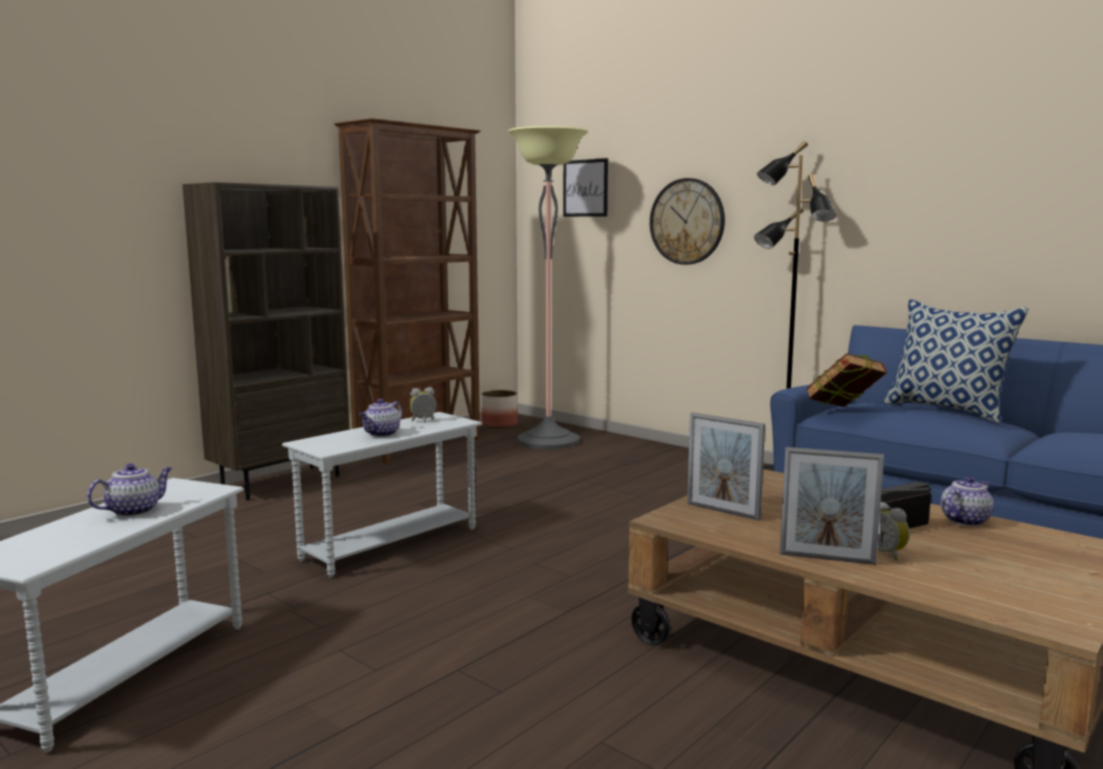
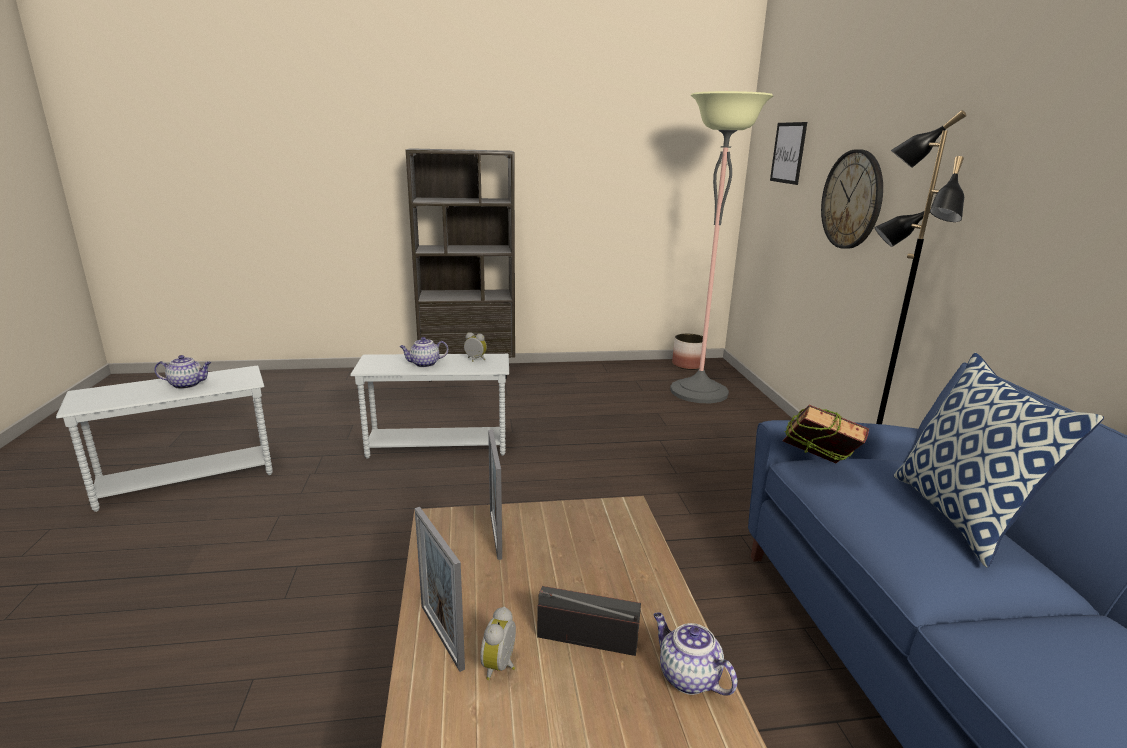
camera: 40 degrees right, 10 degrees up
(420, 446) = (597, 369): brown bookcase -> none
(965, 520) = (687, 677): teapot -> teapot turned 135 degrees counterclockwise

